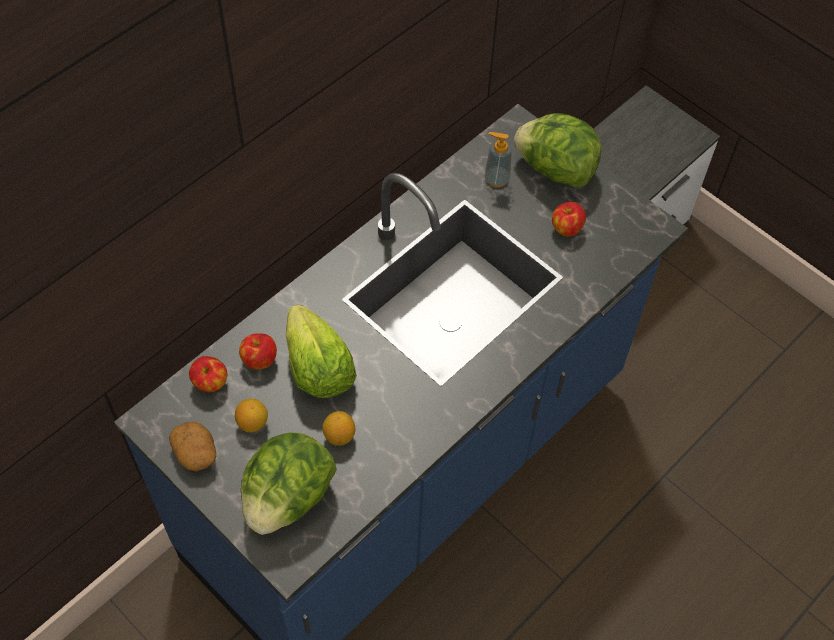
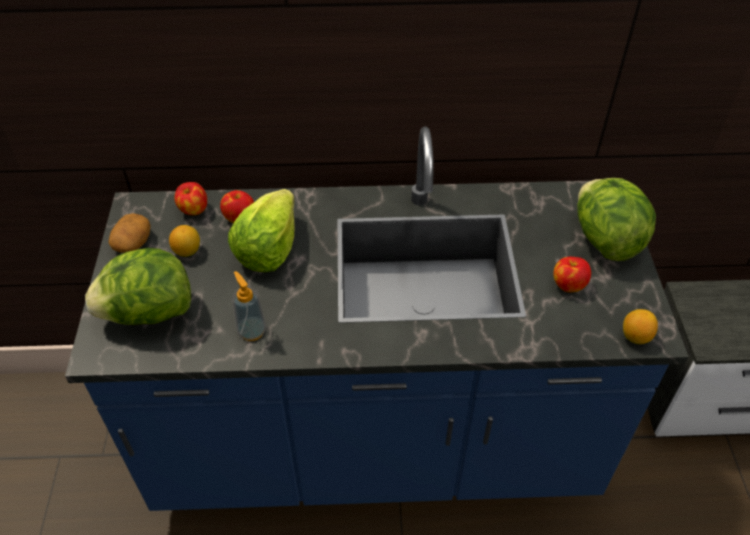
camera: 45 degrees right, 10 degrees down
(339, 435) = (229, 300): lemon -> lemon (635, 336)
(496, 179) = (546, 217): soap dispenser -> soap dispenser (252, 331)

